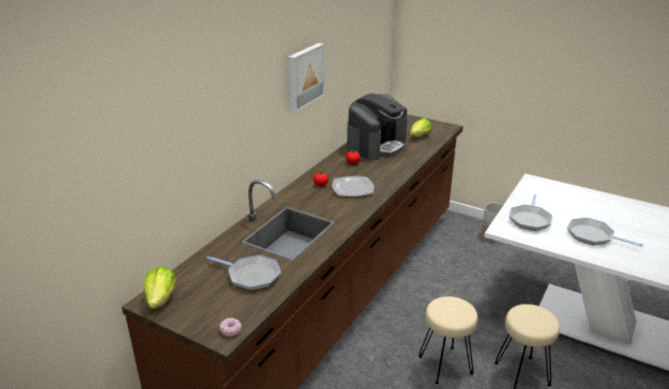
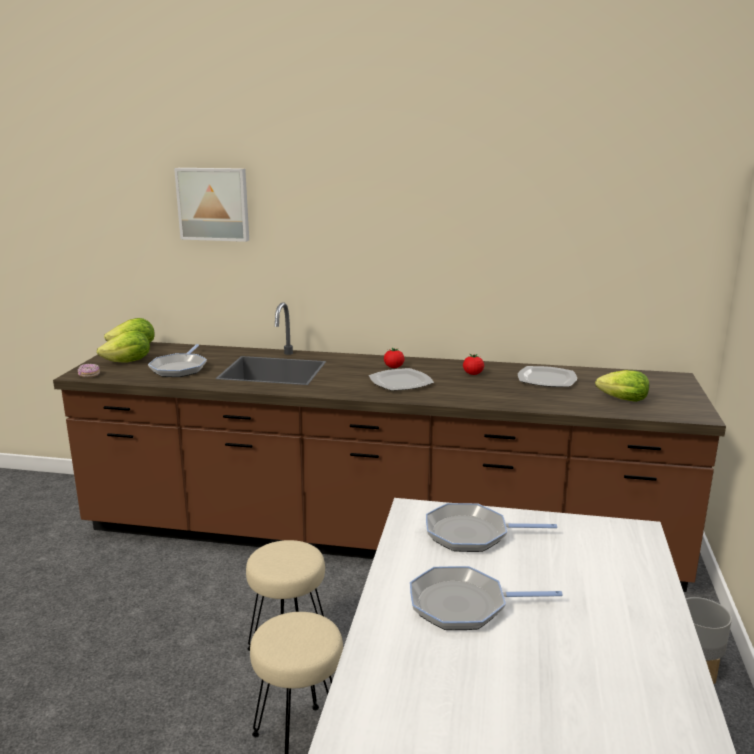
camera: 70 degrees right, 10 degrees down
(207, 304) = (128, 362): none -> lettuce
(304, 76) = (436, 226): picture -> picture (214, 204)
(376, 145) = (547, 379): coffee machine -> plate
(593, 236) = (463, 605): frying pan -> frying pan turned 105 degrees counterclockwise

